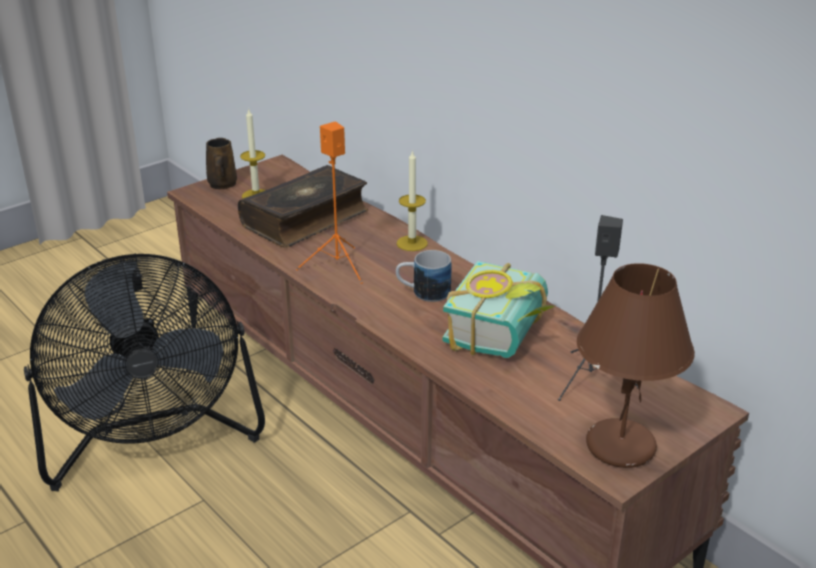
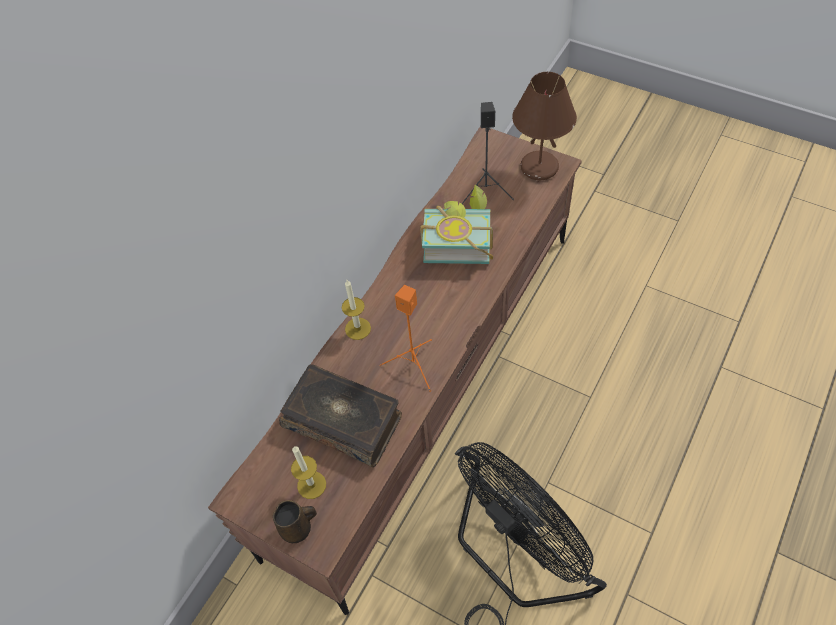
camera: 105 degrees left, 25 degrees up
(423, 292) = (427, 298): mug -> none

